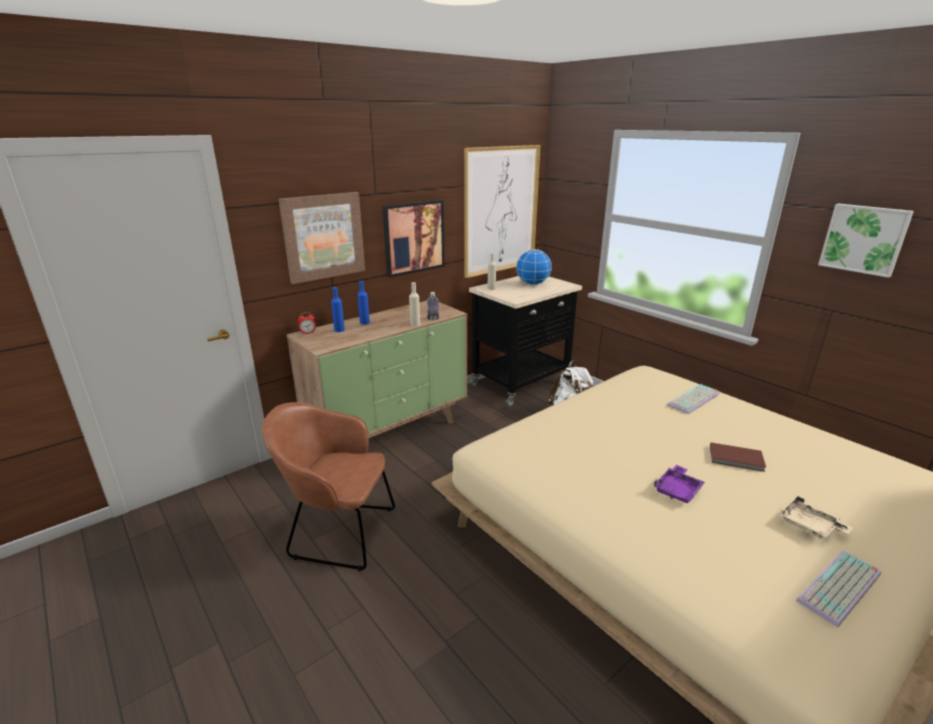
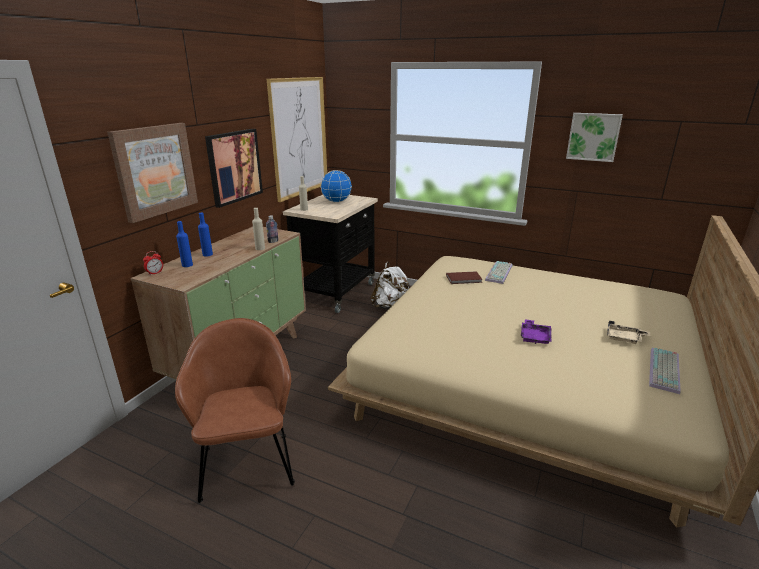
camera: 25 degrees left, 0 degrees up
(338, 532) = (247, 460): brown armchair -> brown armchair turned 90 degrees clockwise
(737, 459) = (554, 307): brown book -> brown book (464, 279)

